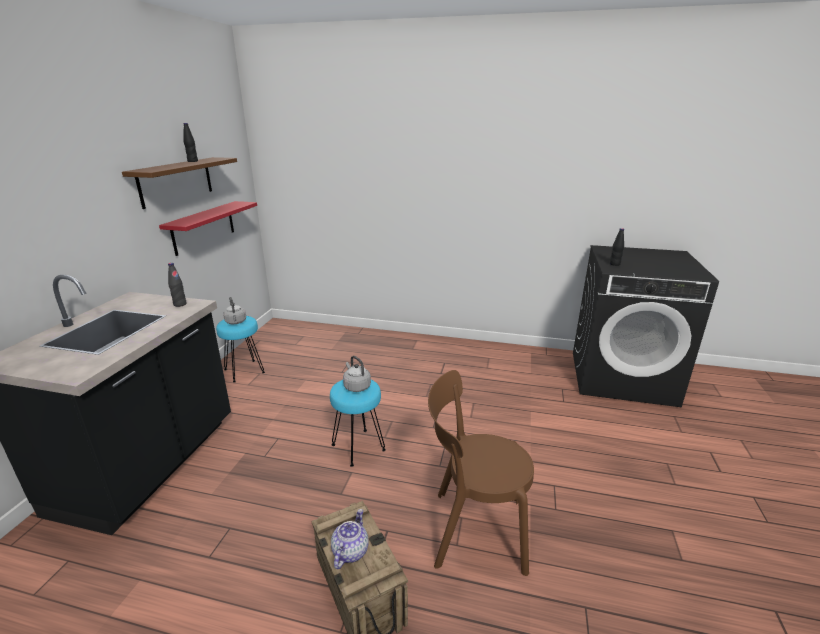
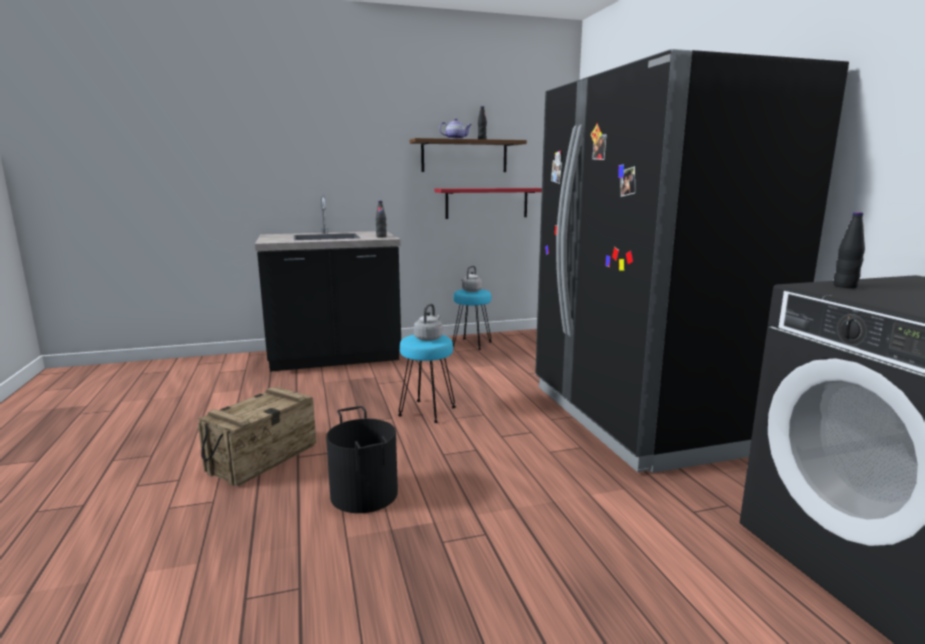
camera: 60 degrees right, 10 degrees down
(350, 551) = (253, 404): teapot -> teapot (455, 139)
(452, 363) = (643, 416): none -> black fridge
(473, 530) = (365, 493): brown chair -> black bucket

